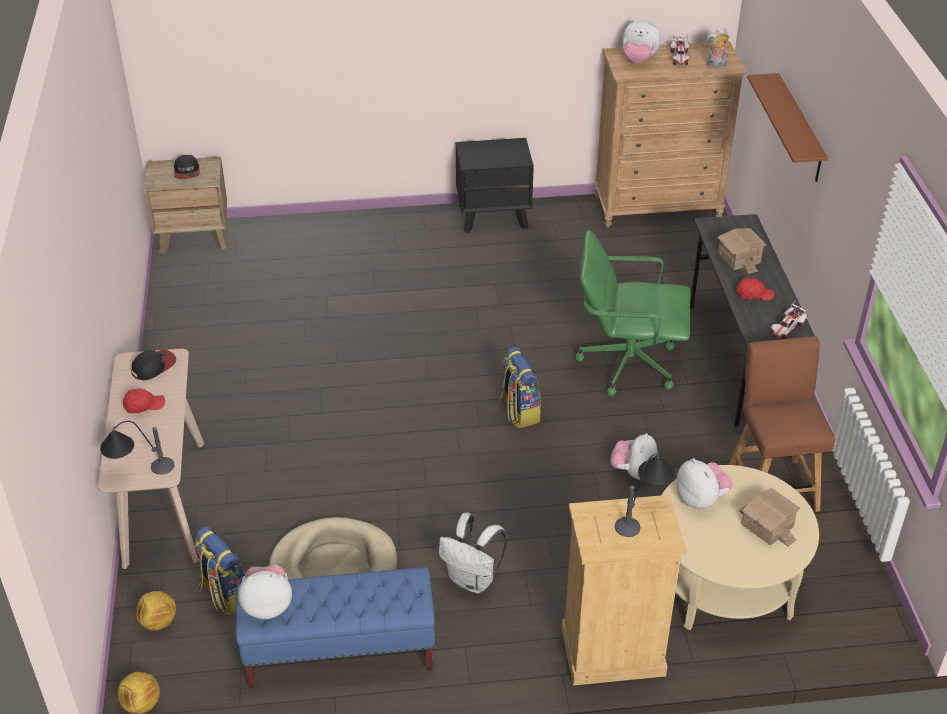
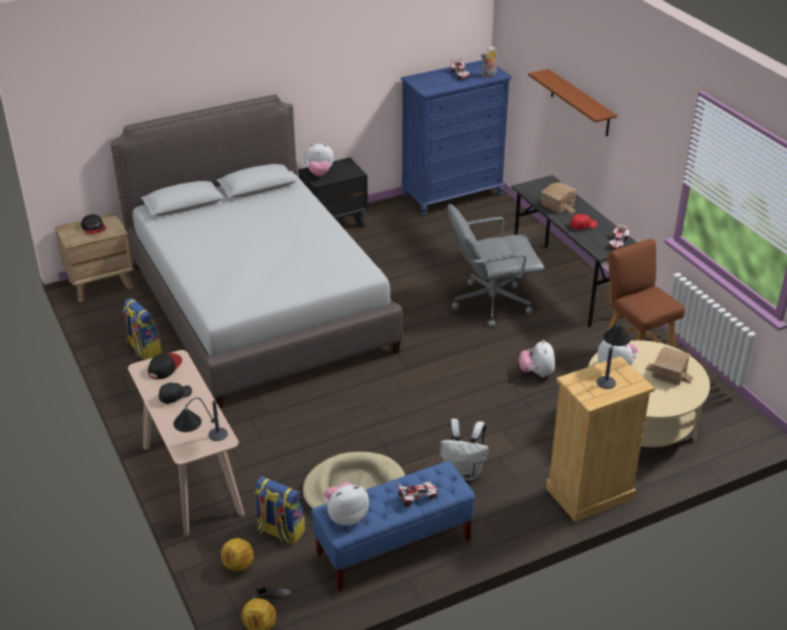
camera: 20 degrees left, 5 degrees down
(144, 405) = (174, 396): red cap -> black cap
(174, 673) = (272, 597): none -> grey shoe
(351, 304) = (260, 306): none -> grey bed
(361, 605) = (417, 497): none -> toy car
(518, 411) = (431, 352): backpack -> backpack (143, 349)
(627, 363) = (490, 303): green office chair -> grey office chair
(639, 60) = (432, 81): plush toy -> plush toy (319, 173)
(658, 207) = (452, 195): brown dresser -> blue dresser

